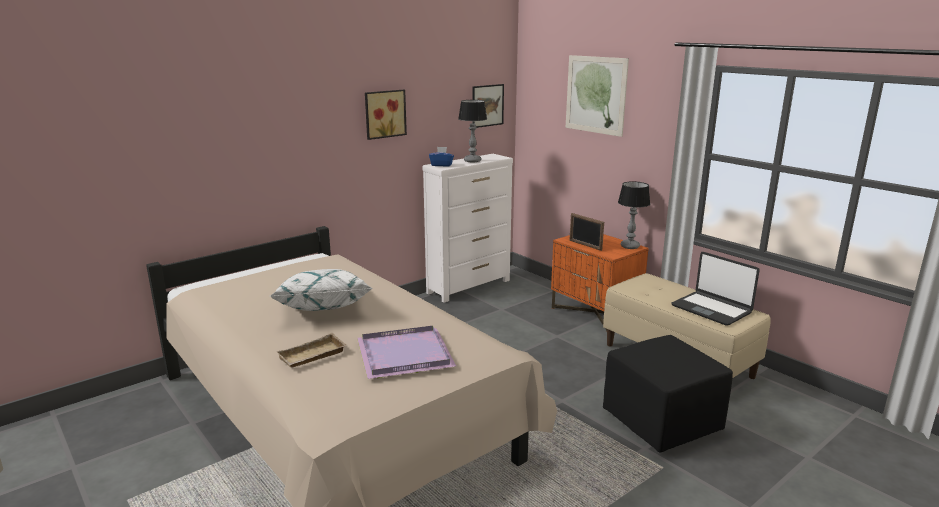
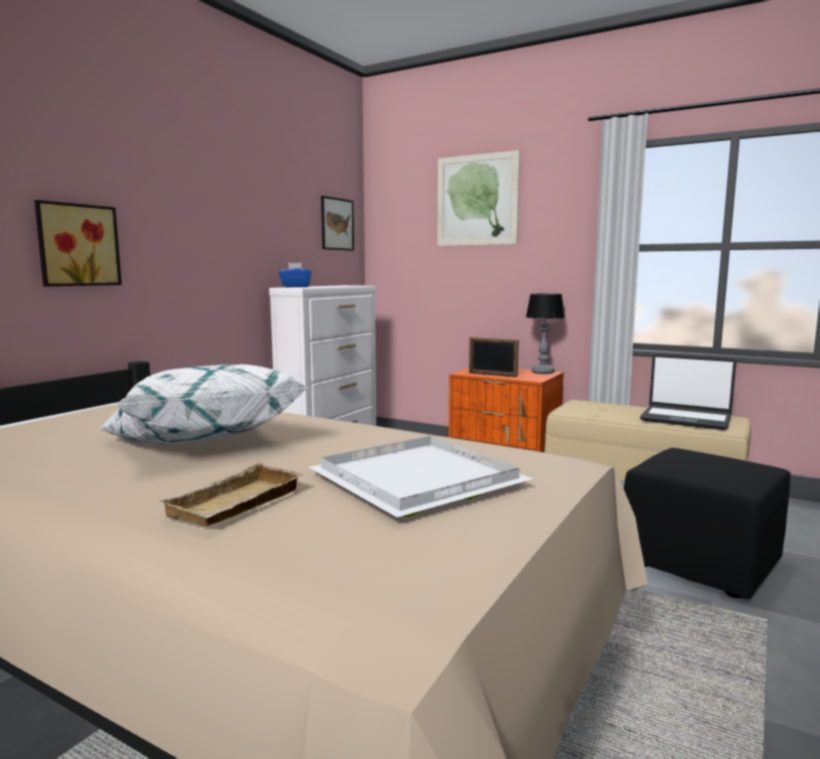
camera: 20 degrees left, 10 degrees down
(384, 114) = (220, 207): picture -> picture (77, 245)
(406, 354) = (418, 479): purple tray -> white tray
(472, 161) = (329, 286): table lamp -> none

